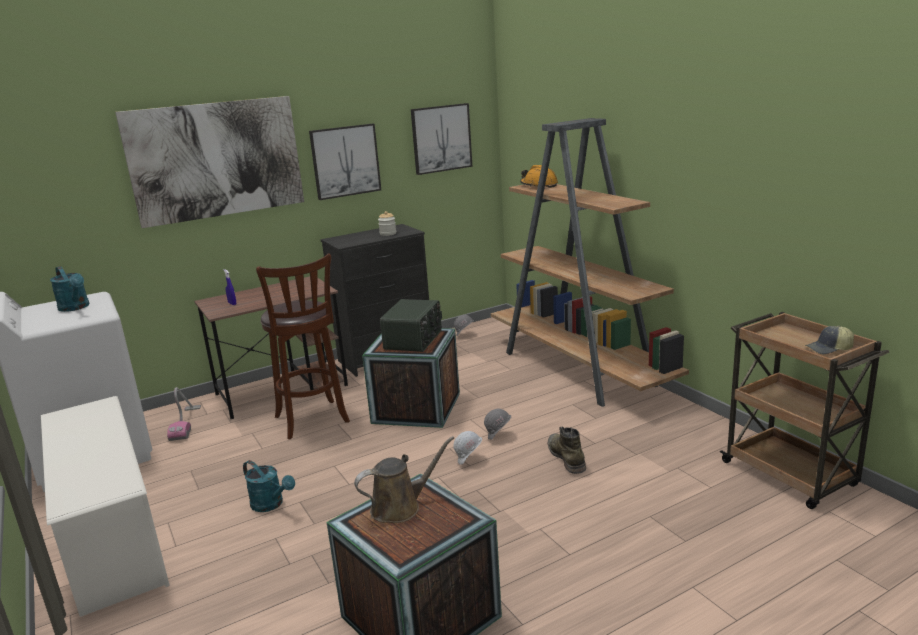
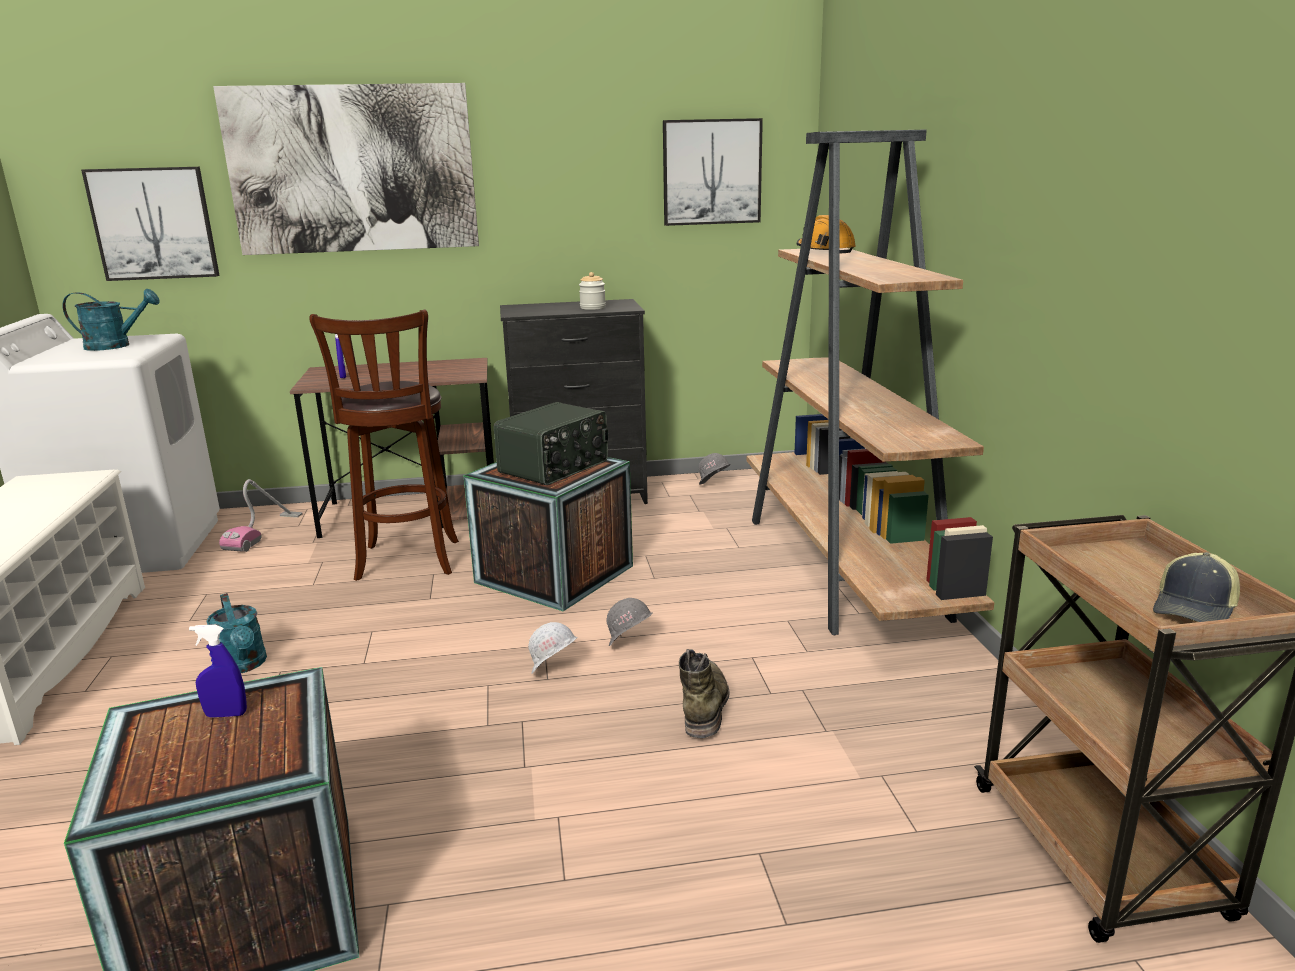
camera: 20 degrees right, 0 degrees up
(76, 307) = (116, 346): turquoise watering can -> turquoise watering can turned 75 degrees counterclockwise
(345, 161) = (549, 192): picture -> picture (154, 223)
(400, 507) = (226, 714): brown watering can -> blue spray bottle
(829, 349) = (1195, 608): cap -> cap turned 60 degrees counterclockwise

